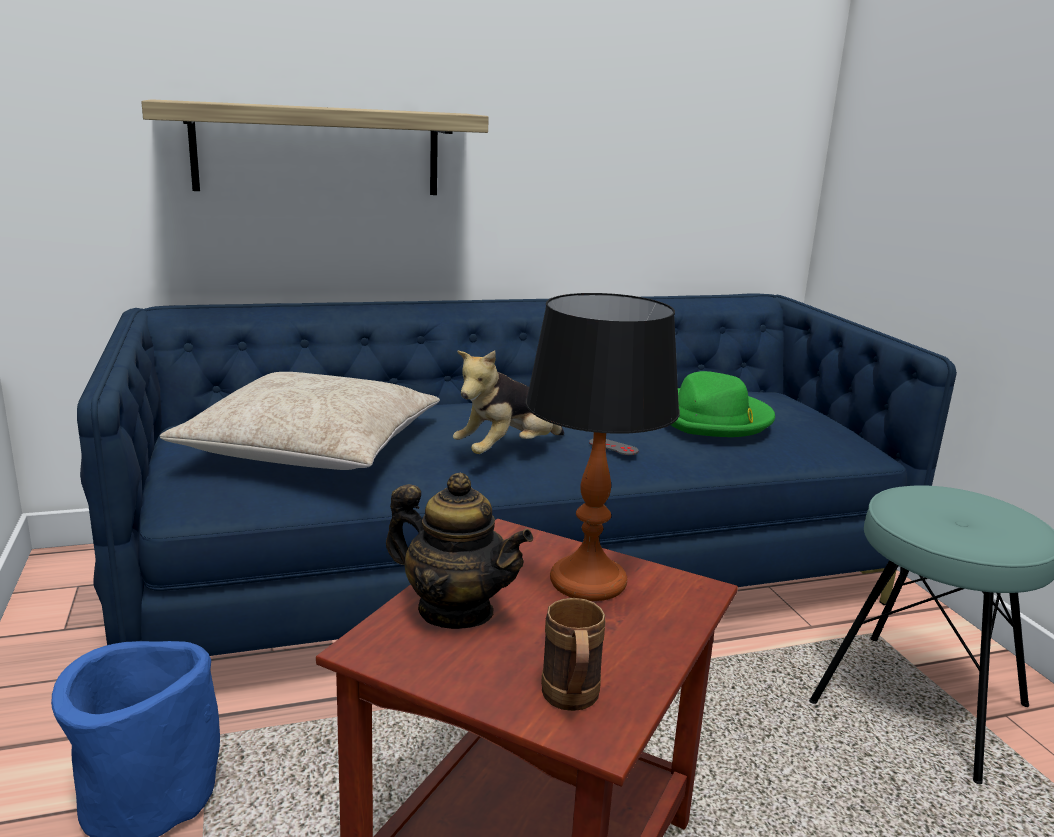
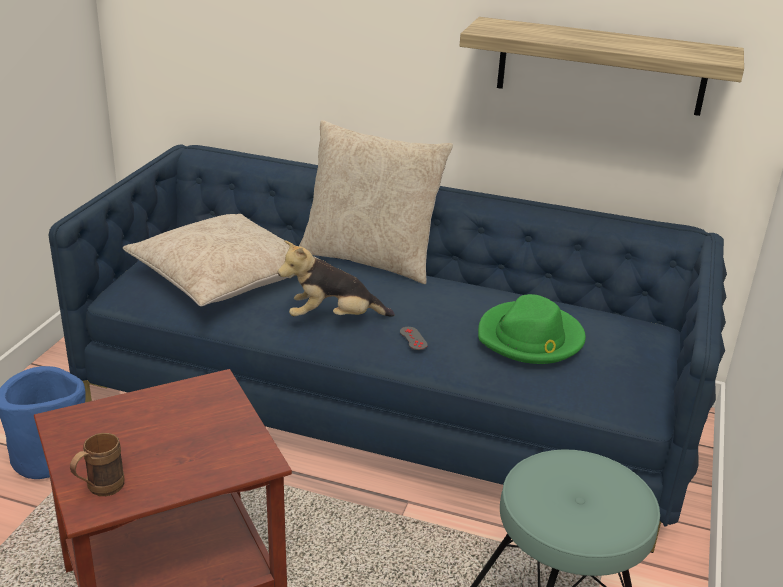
camera: 35 degrees right, 10 degrees up
(318, 150) = (306, 48): shelf -> shelf (601, 66)
(455, 611) = (122, 418): teapot -> none
(458, 396) = (370, 259): none -> beige pillow
(587, 581) = (211, 429): table lamp -> none

